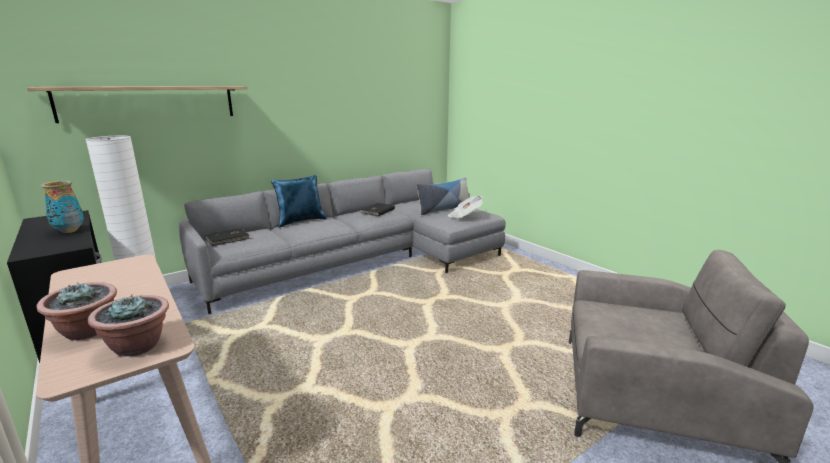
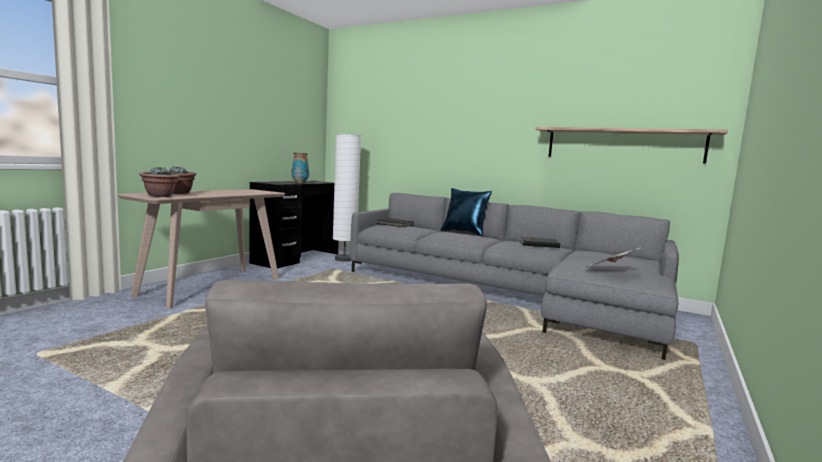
camera: 65 degrees right, 10 degrees down
(149, 103) = (394, 118): shelf -> shelf (623, 145)
(444, 209) = (613, 263): pillow -> none

